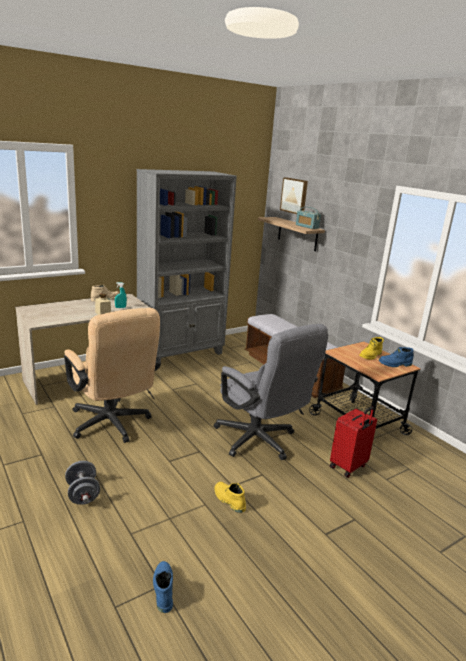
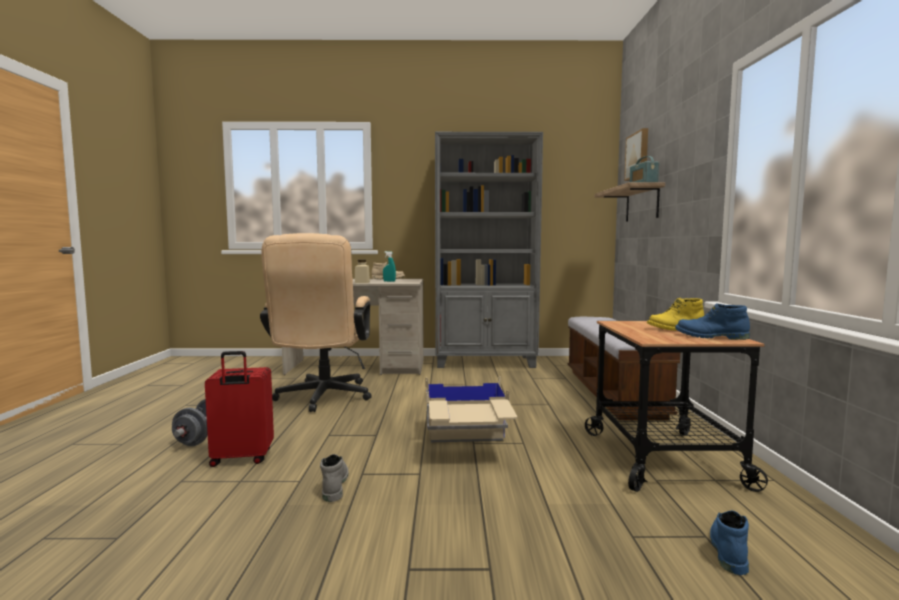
camera: 35 degrees right, 15 degrees down
(162, 589) = (110, 542): blue boot -> blue boot (727, 549)
(228, 500) = (333, 485): yellow boot -> grey boot
(260, 442) = (467, 444): grey office chair -> beige storage box
(348, 467) = (574, 501): red suitcase -> red suitcase (241, 459)

